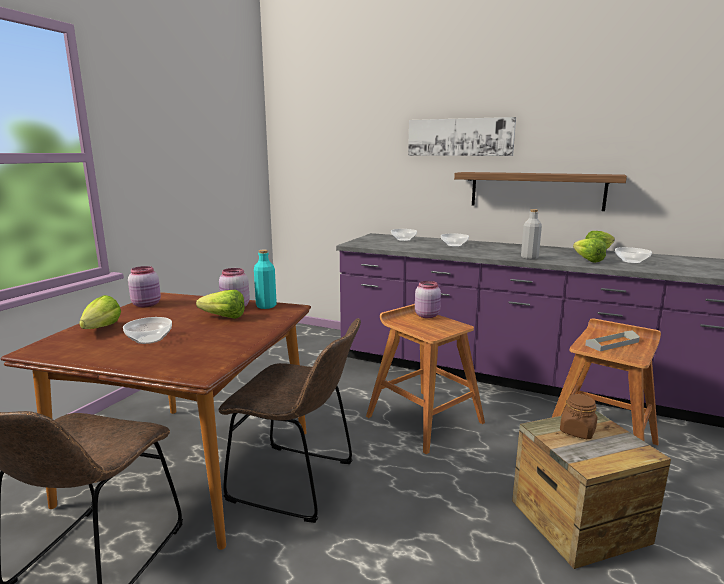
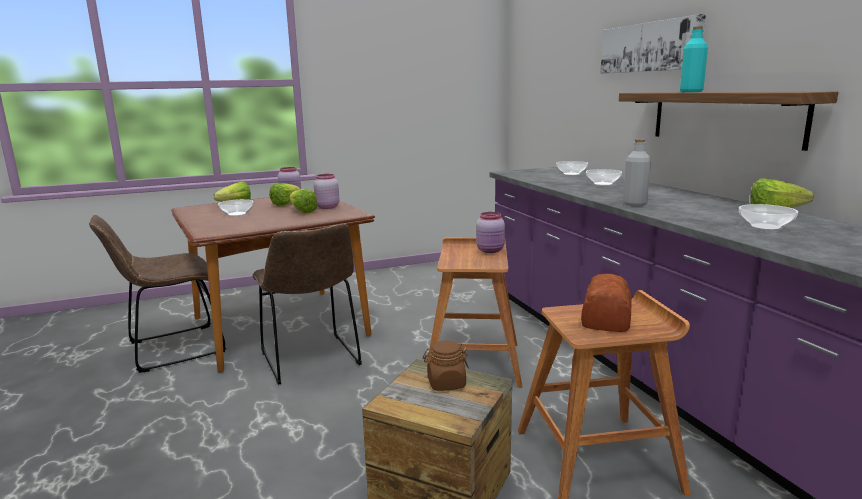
camera: 45 degrees right, 0 degrees up
(266, 306) = (345, 210): turquoise bottle -> turquoise bottle (691, 92)
(586, 259) = (705, 215): lettuce -> lettuce (288, 204)
(612, 343) = (604, 319): grey tray -> bread

